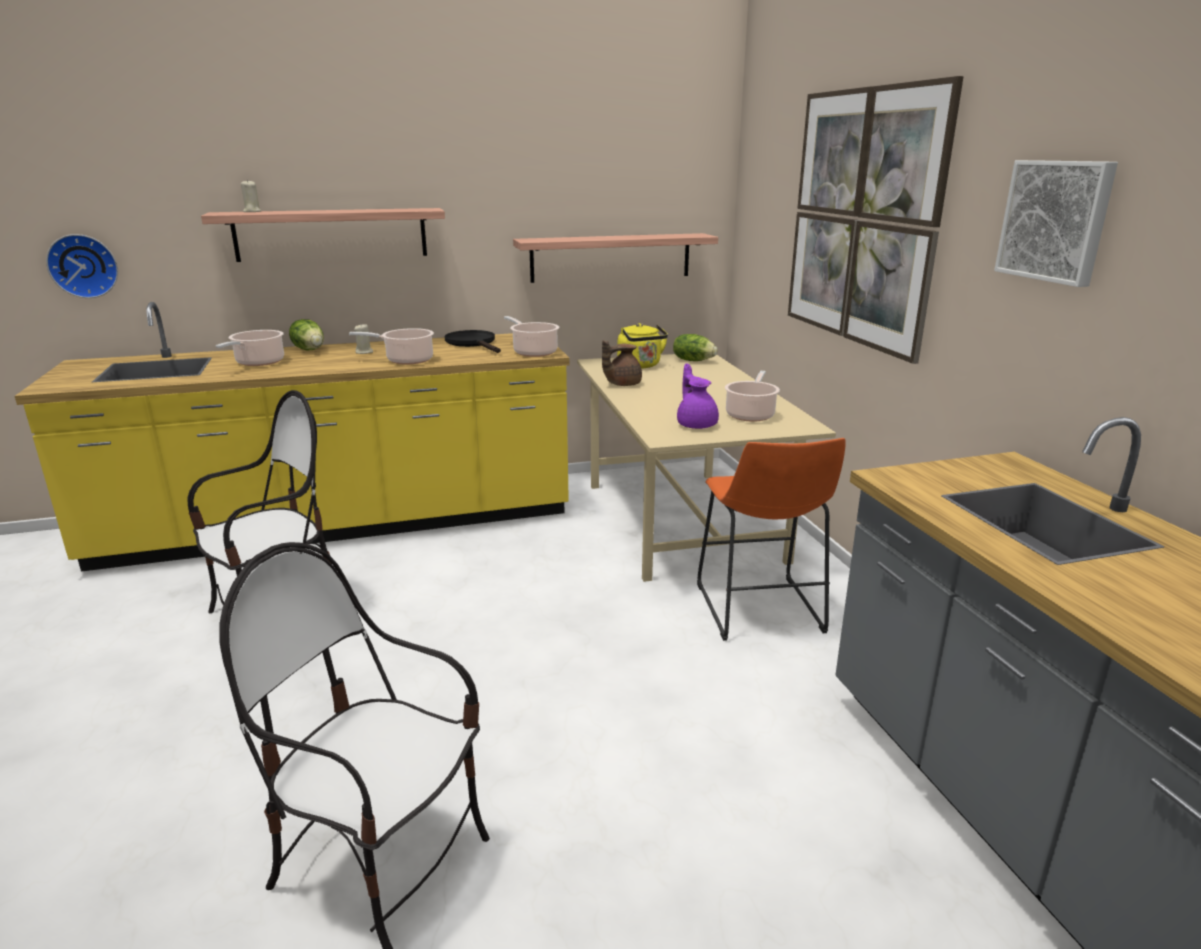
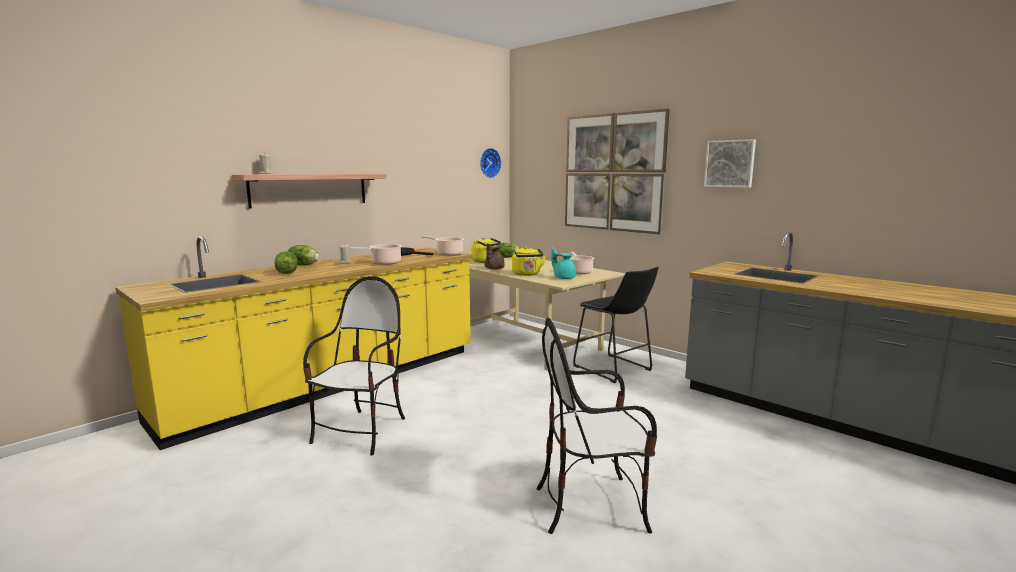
camera: 30 degrees left, 10 degrees down
(84, 265) = (135, 213): wall clock -> wall clock (489, 163)
(258, 363) = (286, 273): cooking pot -> lettuce
(611, 257) = (457, 203): shelf -> none
(650, 405) = (527, 274): none -> yellow kettle
(696, 424) = (564, 278): purple teapot -> turquoise teapot
(760, 612) = (615, 370): orange stool -> black stool

